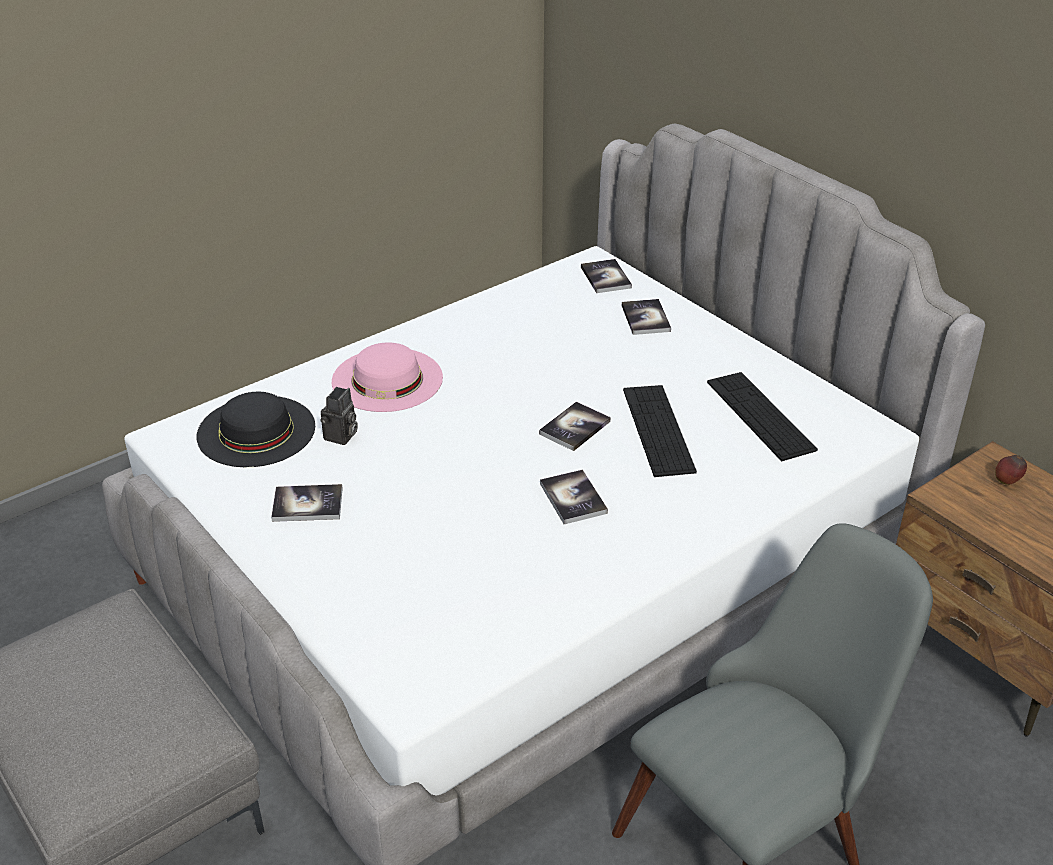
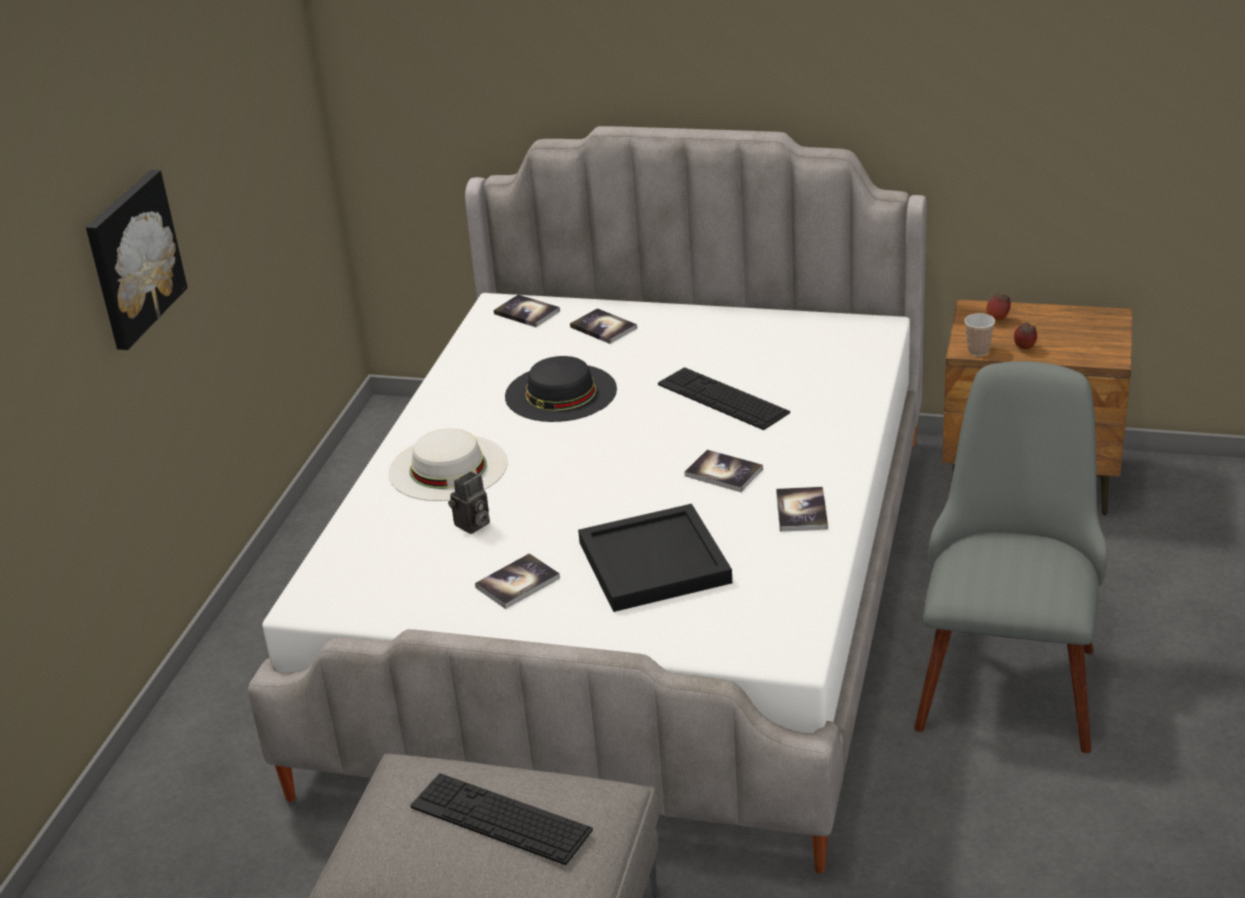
camera: 35 degrees left, 5 degrees down
(208, 99) = (132, 258): none -> picture
(256, 431) = (387, 558): black hat -> black hat (561, 393)
(341, 437) = (472, 525): camera -> camera turned 60 degrees clockwise
(387, 379) = (448, 468): pink hat -> white hat
(420, 549) = (656, 563): none -> black tray
(575, 427) = (657, 427): book -> book (801, 511)
(760, 415) = (784, 354): keyboard -> keyboard (500, 818)
(948, 503) = (978, 351): none -> cup
(998, 525) = (1025, 348): none -> apple

